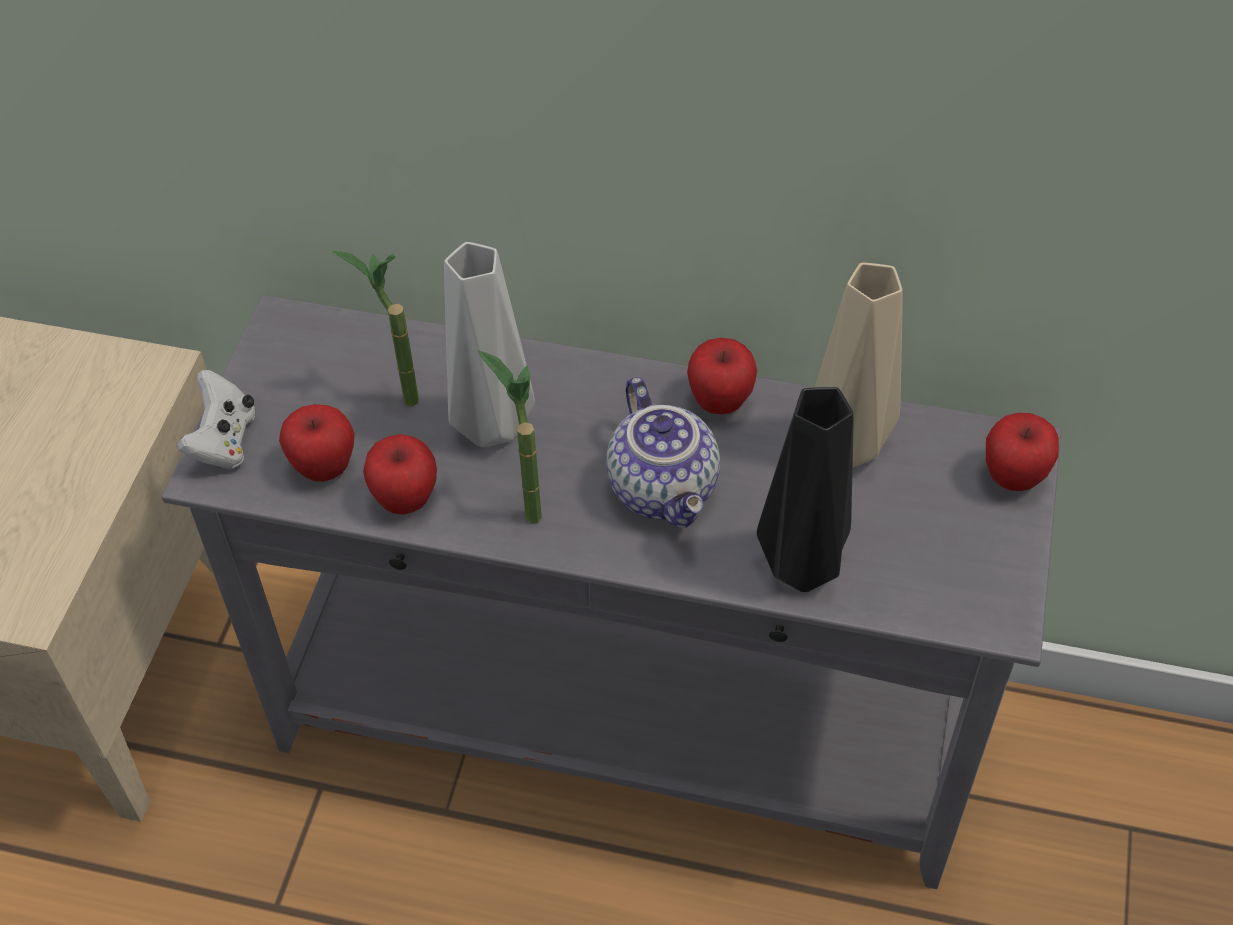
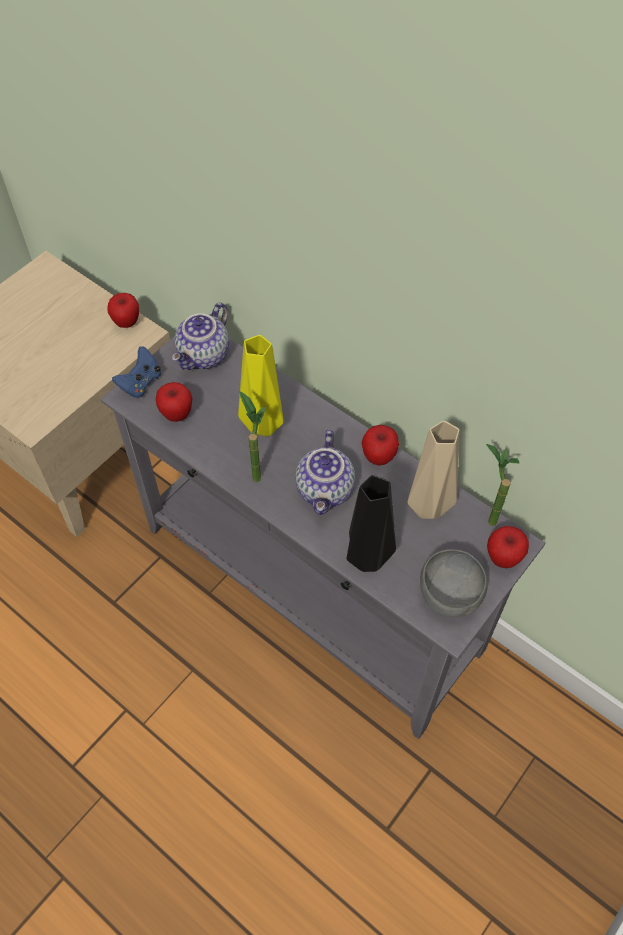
camera: 25 degrees right, 5 degrees up
(224, 441) = (141, 383): white game controller -> blue game controller
(317, 353) = (205, 356): none -> teapot
(397, 395) = (229, 392): potted plant -> potted plant (486, 516)
(405, 500) = (204, 445): apple -> apple (127, 322)
(488, 425) = (262, 424): grey vase -> yellow vase
(968, 569) = (450, 595): none -> grey bowl

